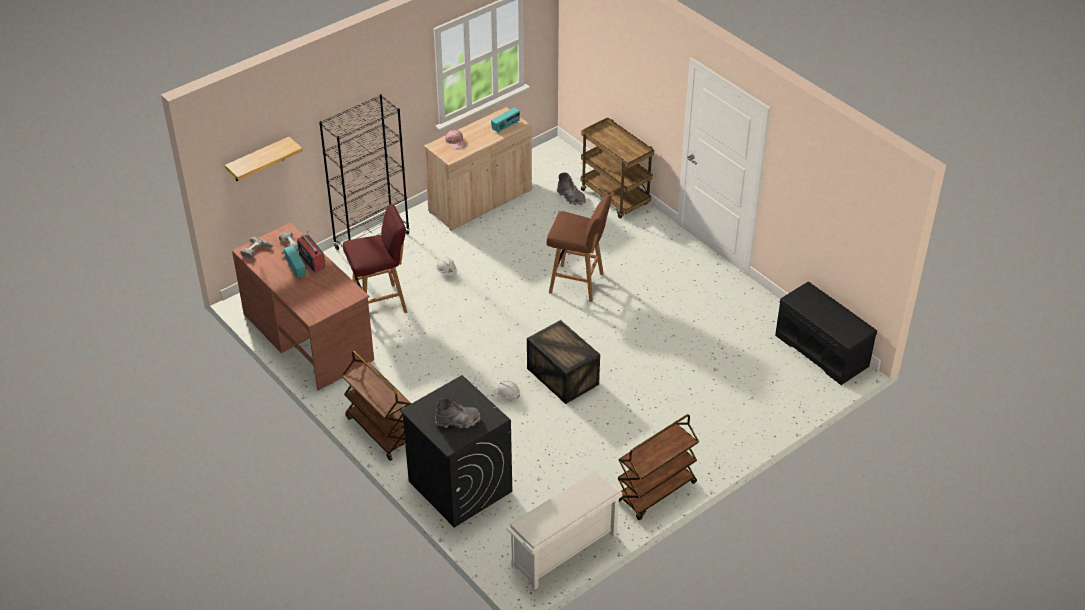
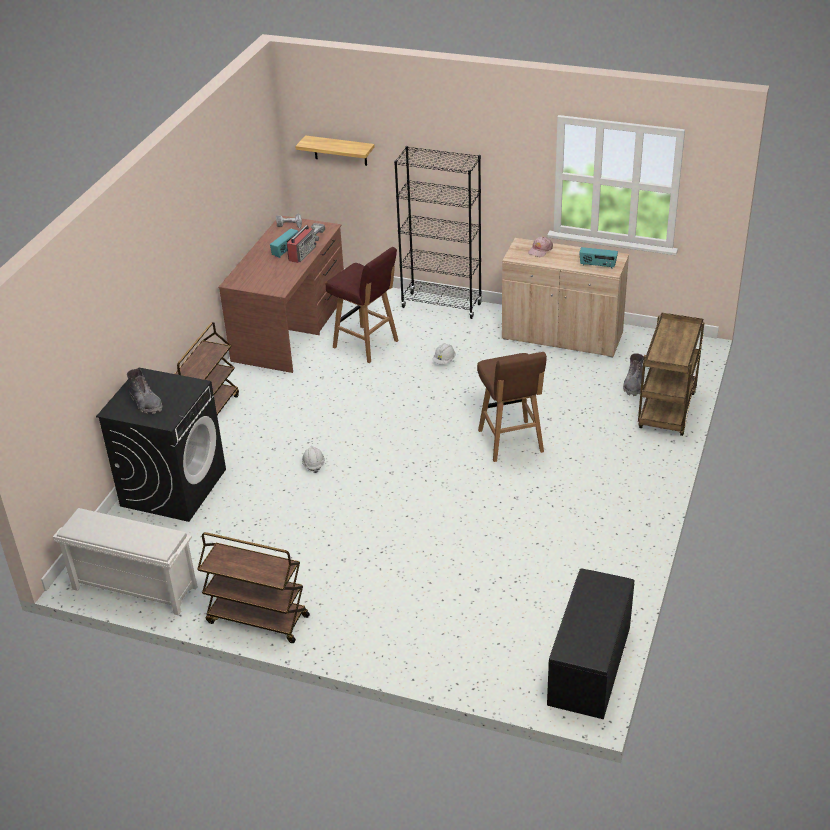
camera: 60 degrees right, 5 degrees down
(562, 376) = (369, 487): crate -> none

